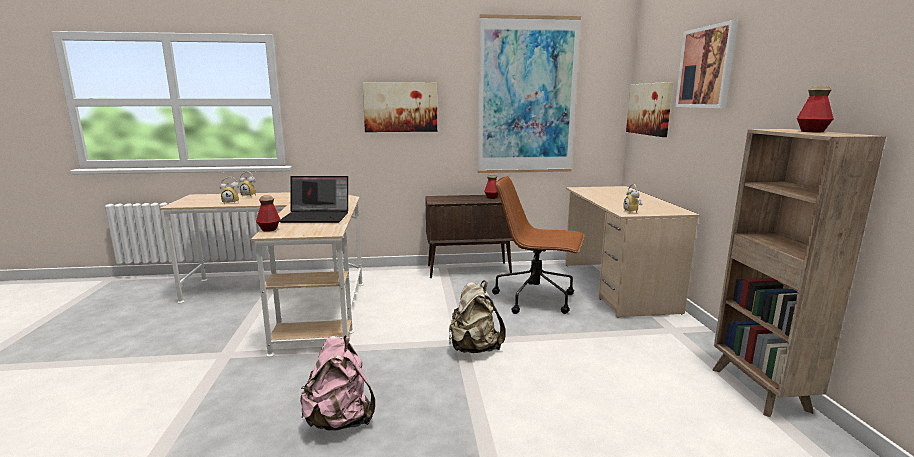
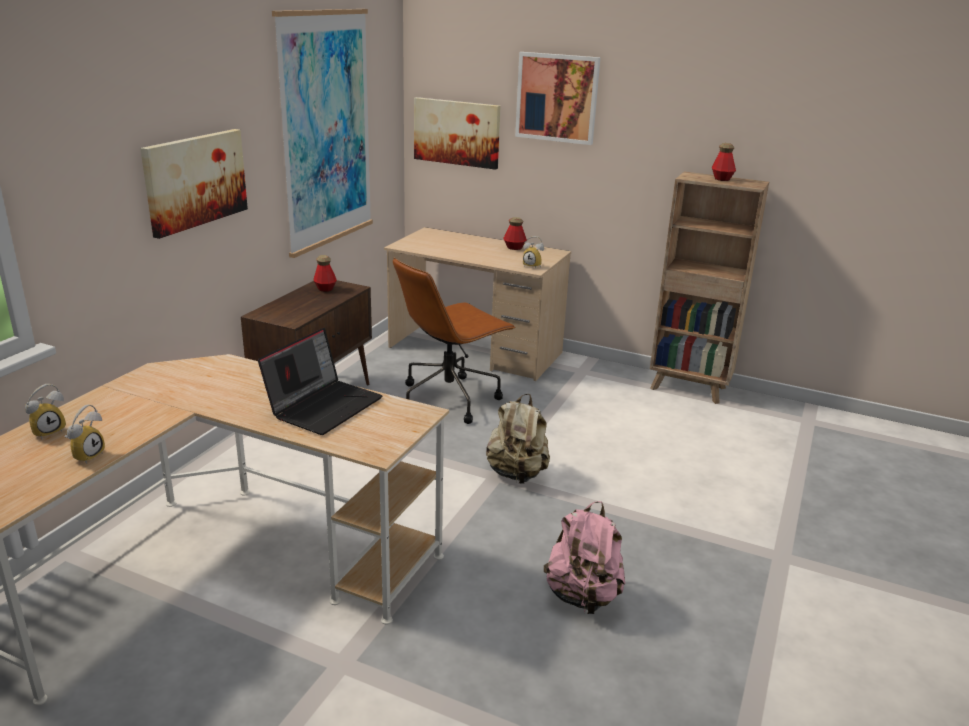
camera: 60 degrees left, 10 degrees up
(269, 229) = (350, 448): bottle -> bottle (514, 248)

